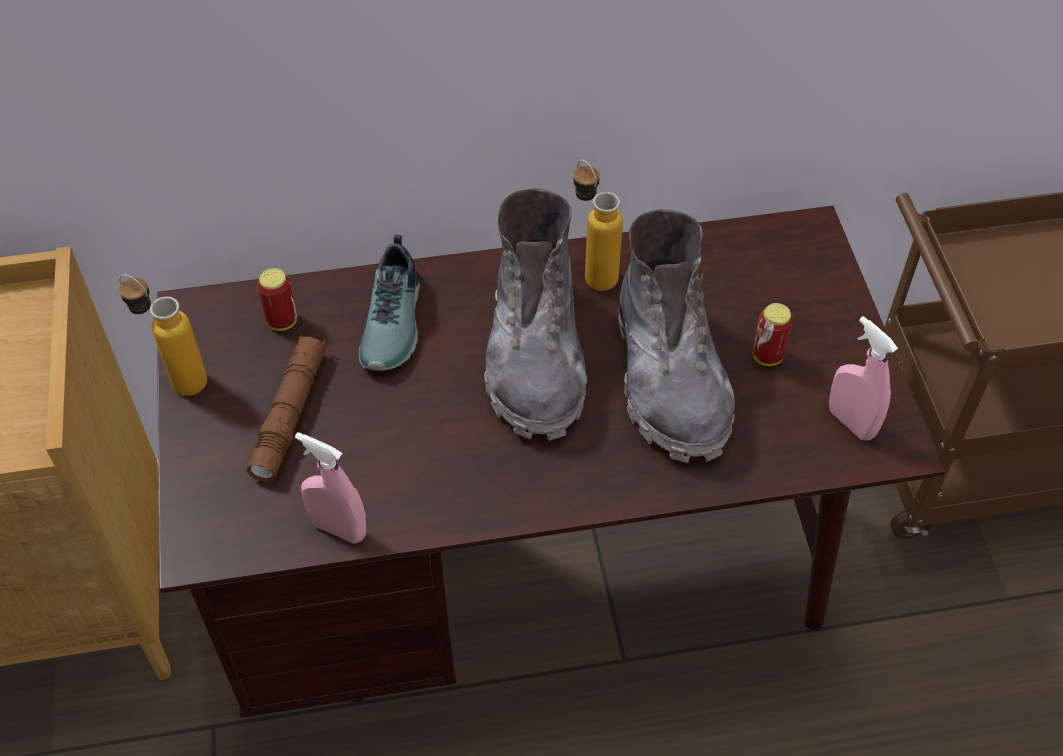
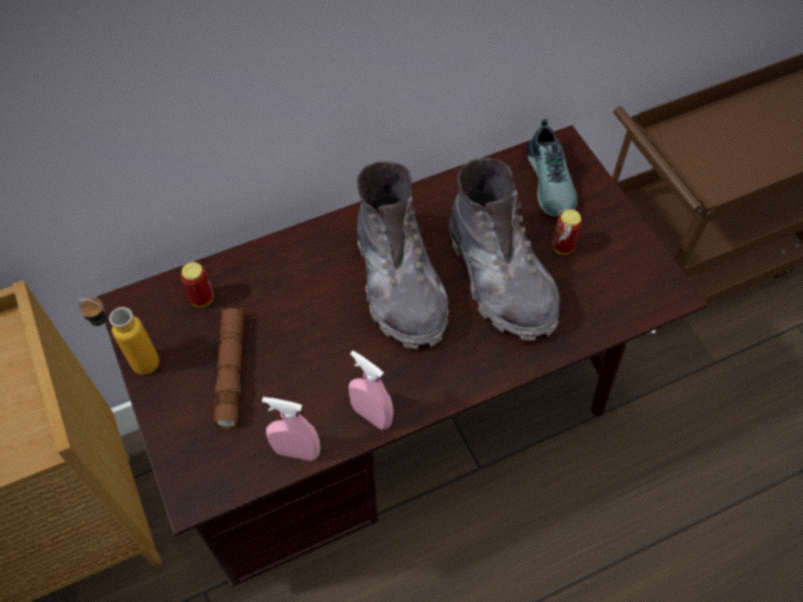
camera: 15 degrees left, 5 degrees up
(395, 322) = (288, 280): shoe -> shoe (552, 181)
(592, 271) = (420, 209): bottle -> none
(850, 422) = (634, 283): pink spray bottle -> pink spray bottle (371, 415)

